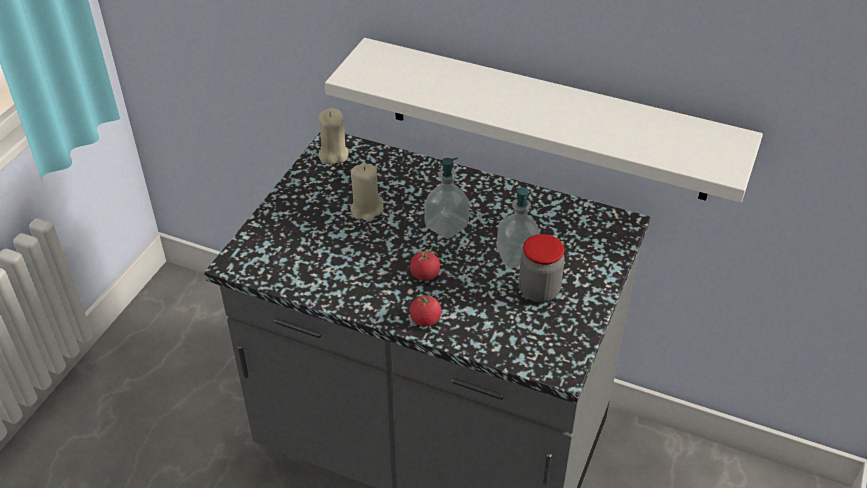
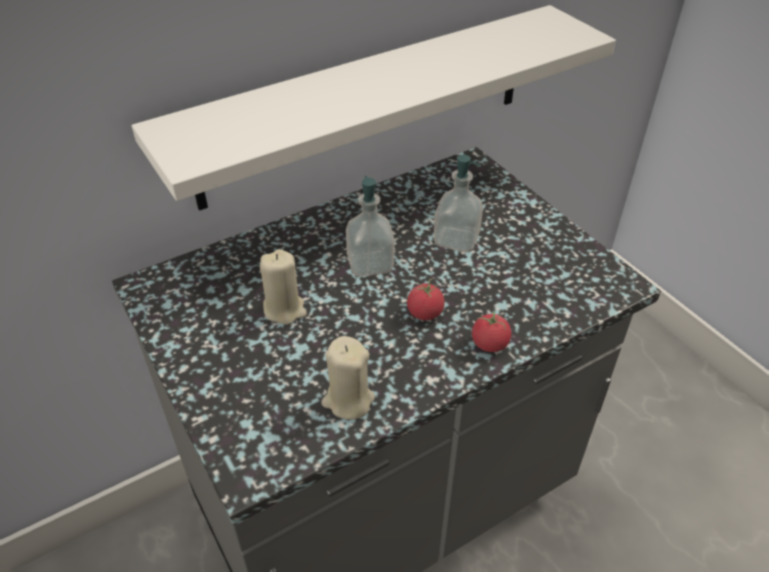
camera: 55 degrees left, 0 degrees up
(333, 154) = (166, 293): beige candle -> beige candle (348, 400)
(539, 291) = (513, 248): jar -> none

